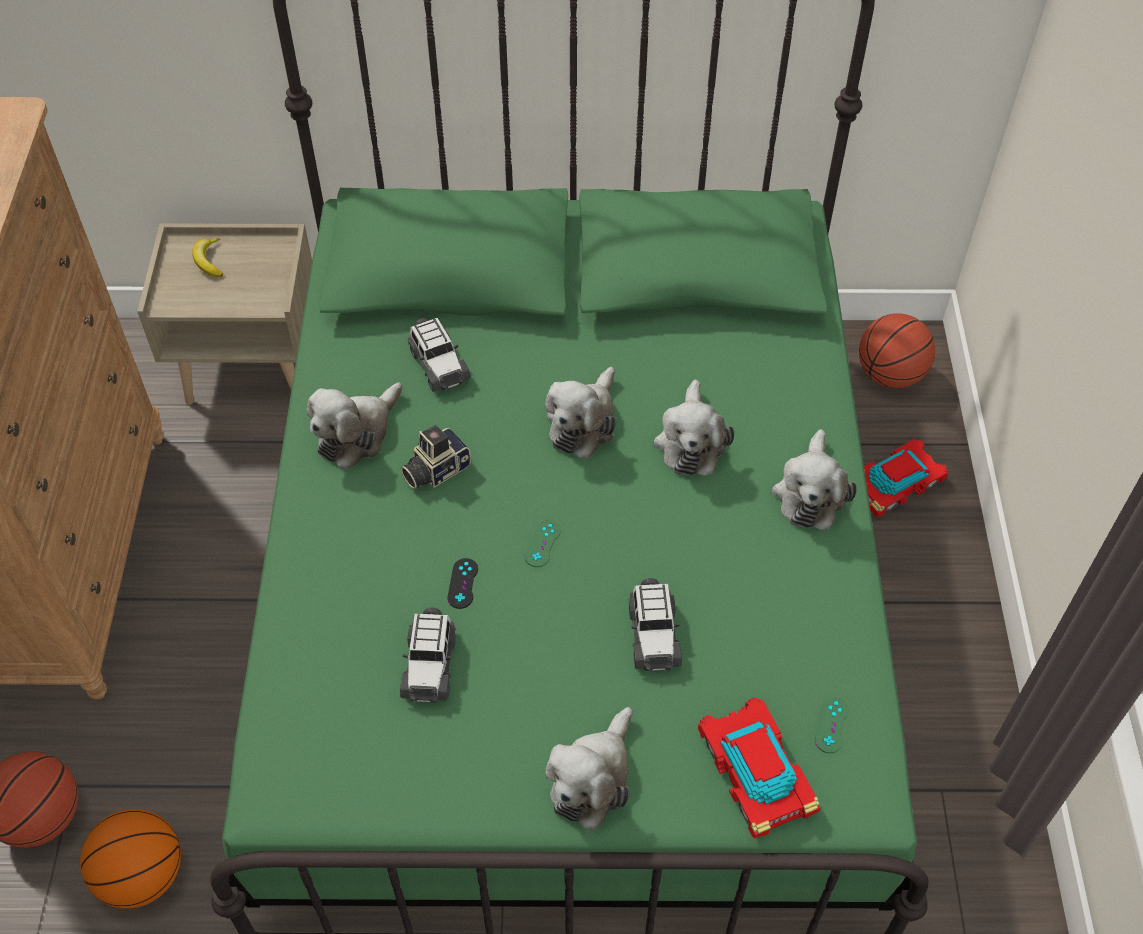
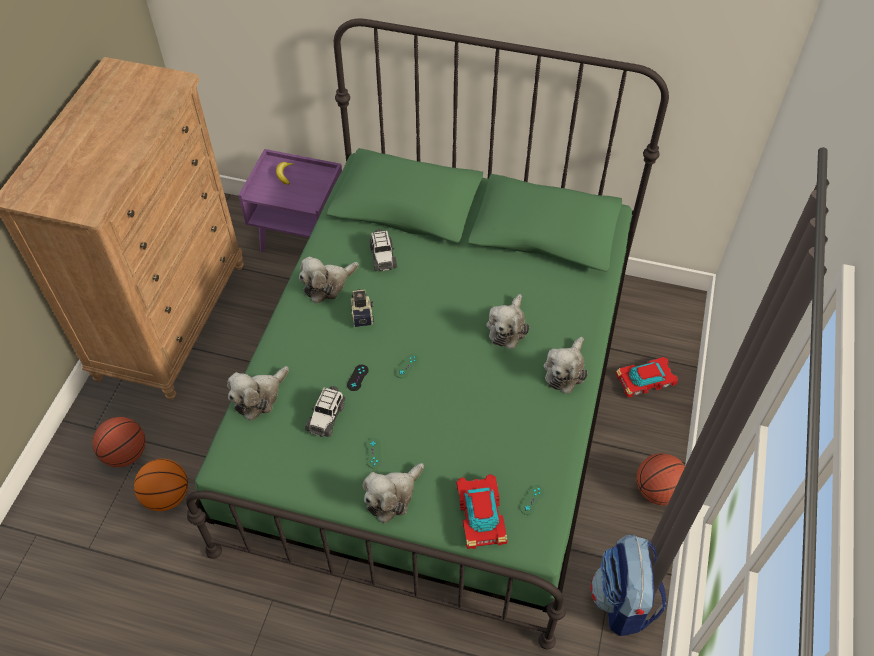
camera: 15 degrees right, 0 degrees up
(253, 366) = (302, 237): beige nightstand -> purple nightstand
(435, 470) = (362, 313): camera -> camera turned 105 degrees clockwise
(534, 709) = (373, 453): none -> green game controller
(583, 422) = (451, 305): plush toy -> plush toy (259, 397)
(653, 635) = (450, 428): toy car -> none
(889, 374) = (663, 316): basketball -> basketball (657, 490)
(978, 855) = (622, 601): none -> backpack

